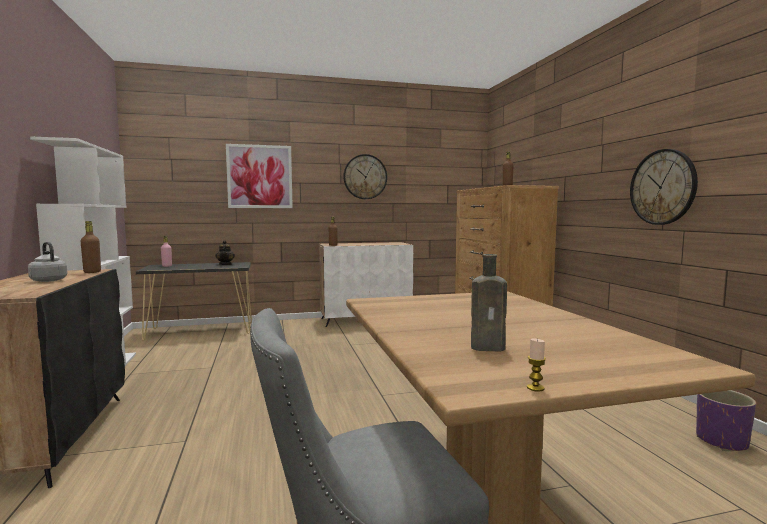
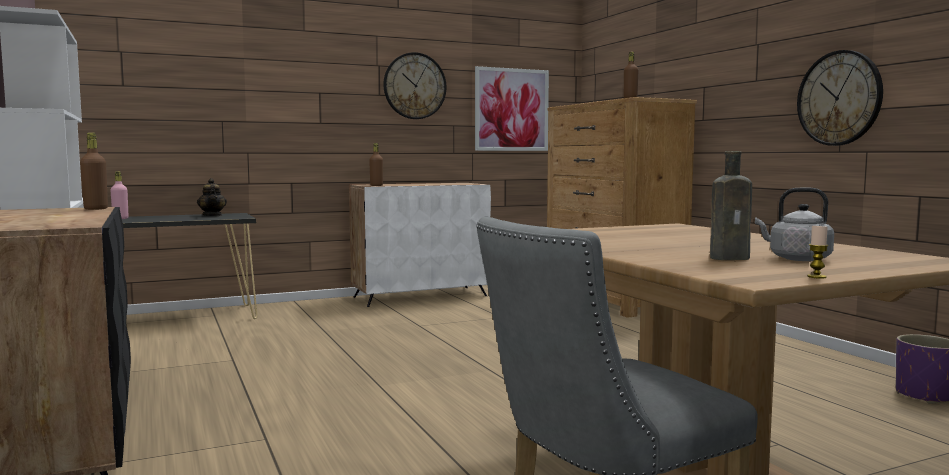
camera: 10 degrees left, 0 degrees up
(48, 280) = (57, 215): grey kettle -> grey kettle (796, 259)
(260, 176) = (259, 82): picture -> picture (511, 109)

